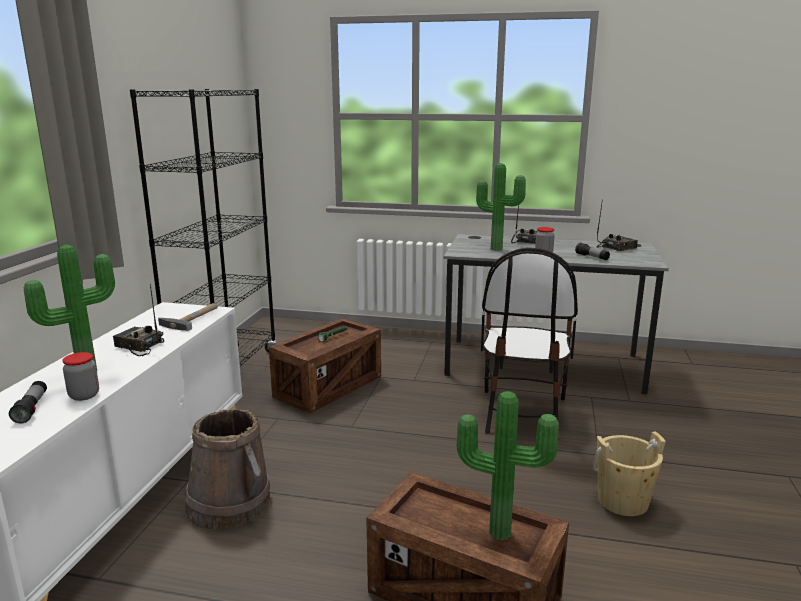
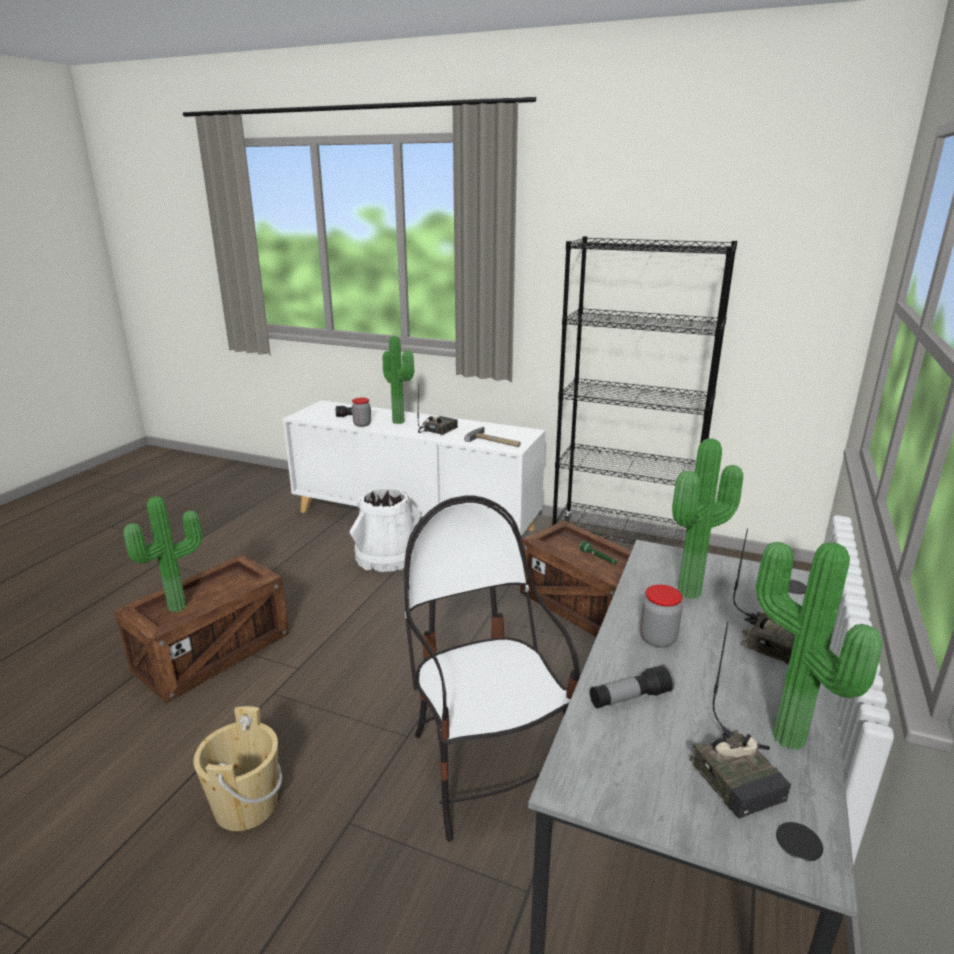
camera: 100 degrees right, 5 degrees up
(229, 504) = (386, 557): brown bucket -> white bucket
(522, 413) = (485, 769): chair -> chair turned 45 degrees clockwise
(589, 243) = (784, 740): none -> potted plant

